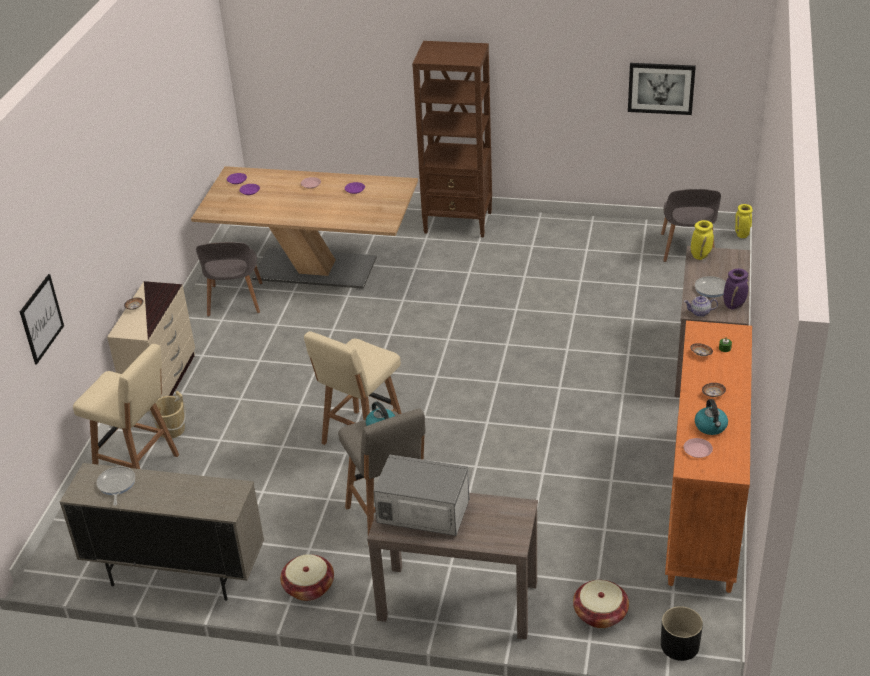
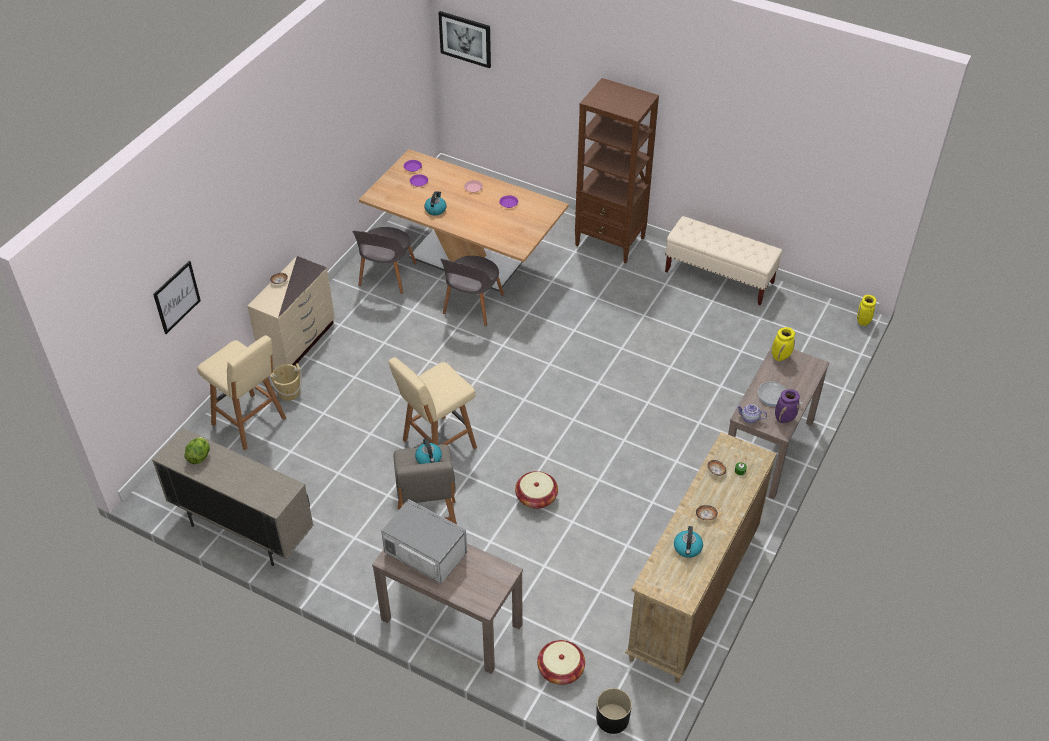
camera: 15 degrees right, 10 degrees up
(116, 485) = (199, 456): frying pan -> lettuce
(279, 210) = (435, 209): none -> kettle
(309, 587) = (340, 573): basket -> basket (536, 497)
(583, 229) = (719, 277): none -> beige bench
(661, 88) = (810, 174): picture -> picture (465, 39)
(687, 249) = (804, 324): grey chair -> grey chair (472, 306)
(698, 450) = (664, 568): pink plate -> none
(703, 507) = (693, 595): orange dresser -> beige dresser

